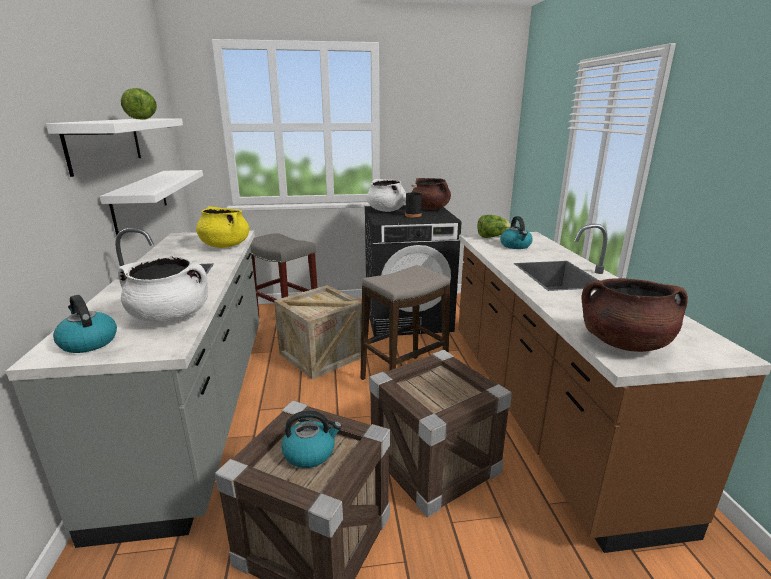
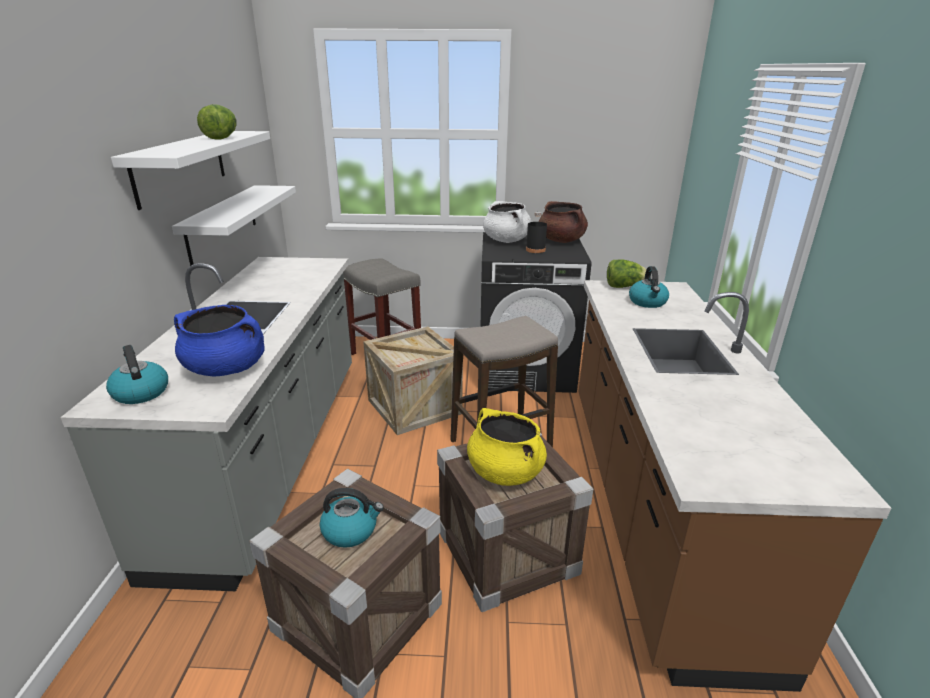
camera: 10 degrees right, 5 degrees up
(171, 316) = (226, 368): white cooking pot -> blue cooking pot
(225, 245) = (309, 278): yellow cooking pot -> yellow cooking pot (504, 472)
(624, 343) = (713, 456): brown cooking pot -> none

